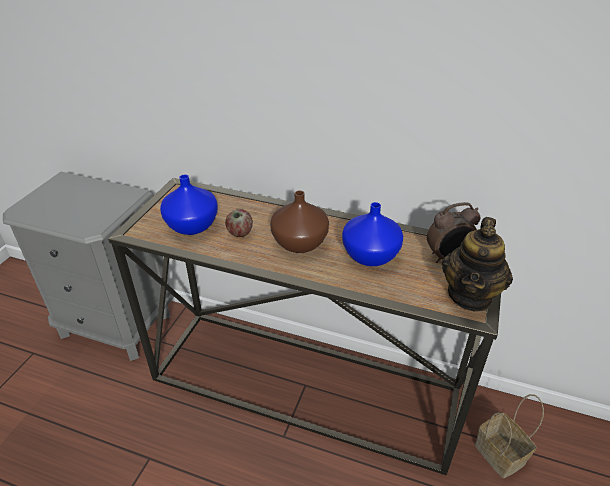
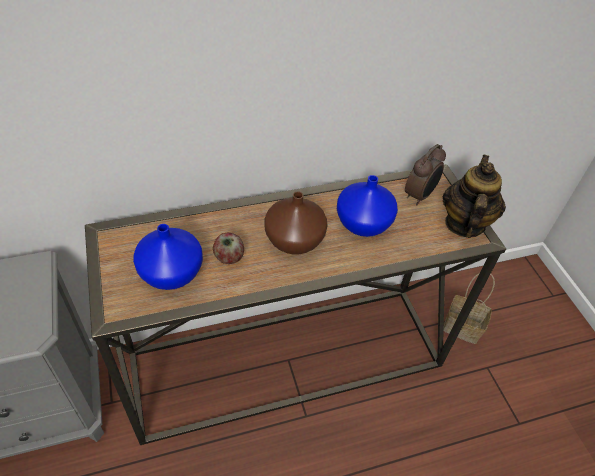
camera: 40 degrees left, 10 degrees up
(470, 295) = (464, 224): teapot -> teapot turned 150 degrees counterclockwise

